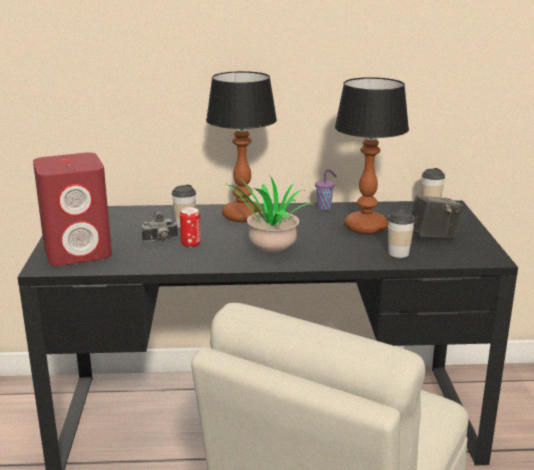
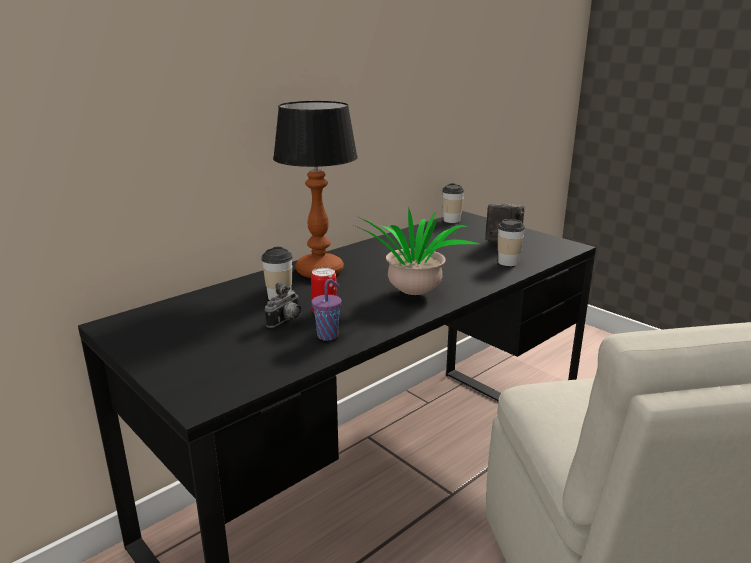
camera: 40 degrees left, 0 degrees up
(78, 252) = (212, 367): red speaker -> none
(325, 208) = (377, 243): purple cup -> purple cup (328, 335)
(366, 227) = (442, 249): table lamp -> none

